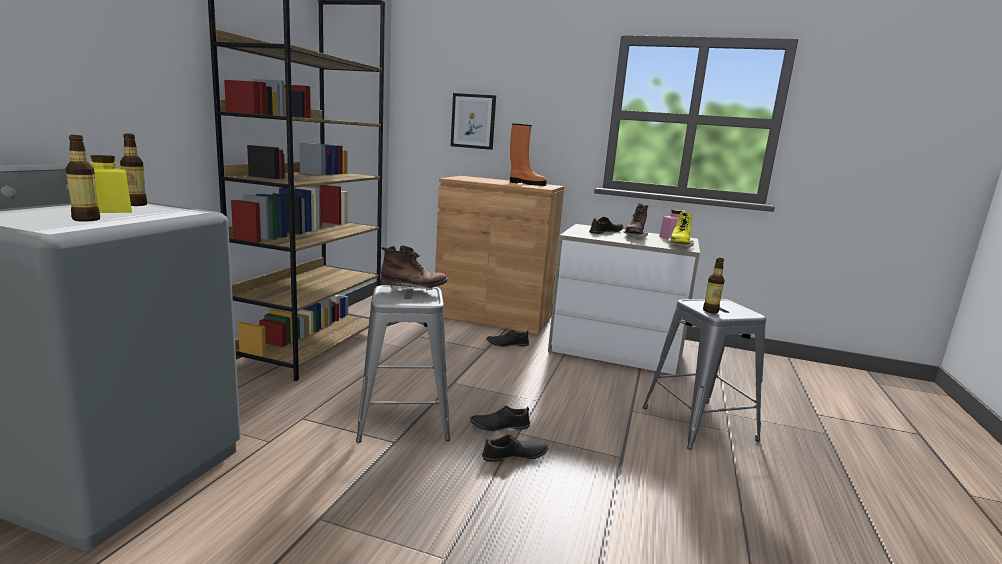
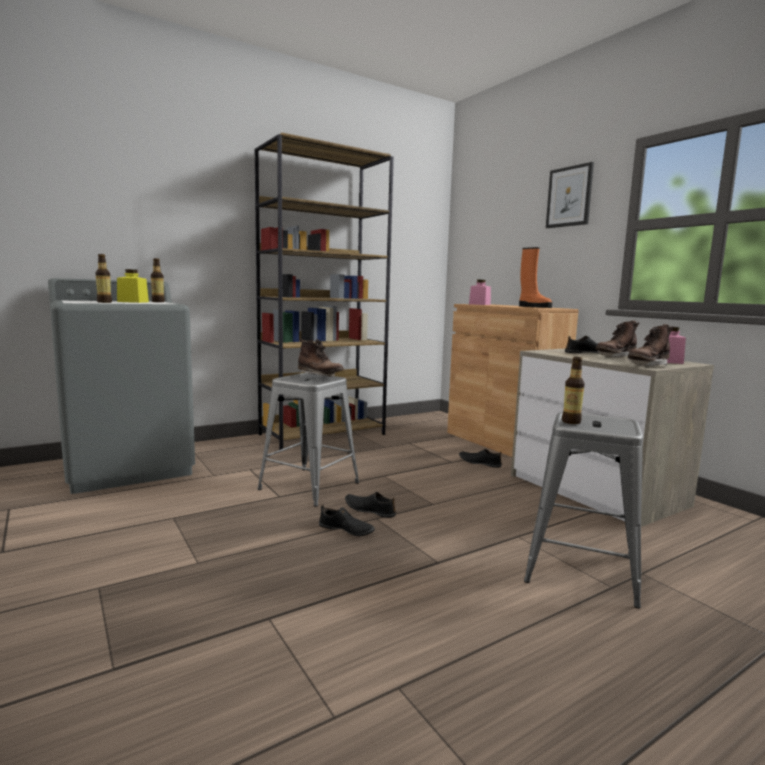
camera: 40 degrees right, 5 degrees down
(467, 179) = (479, 304): none -> pink jar
(473, 121) = (504, 252): picture -> picture (569, 196)
(679, 246) = (647, 365): yellow boot -> brown boot

